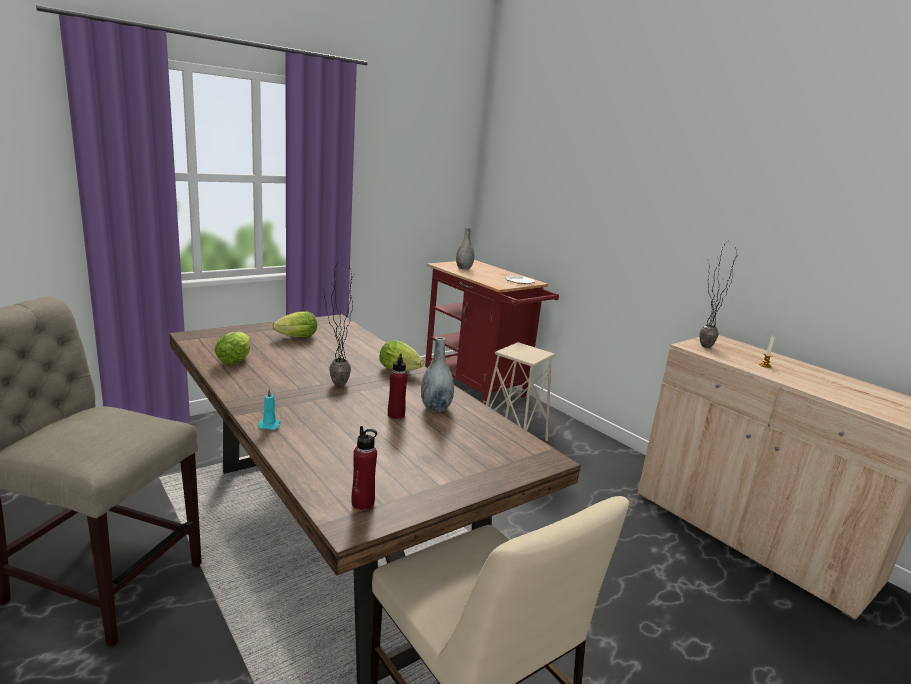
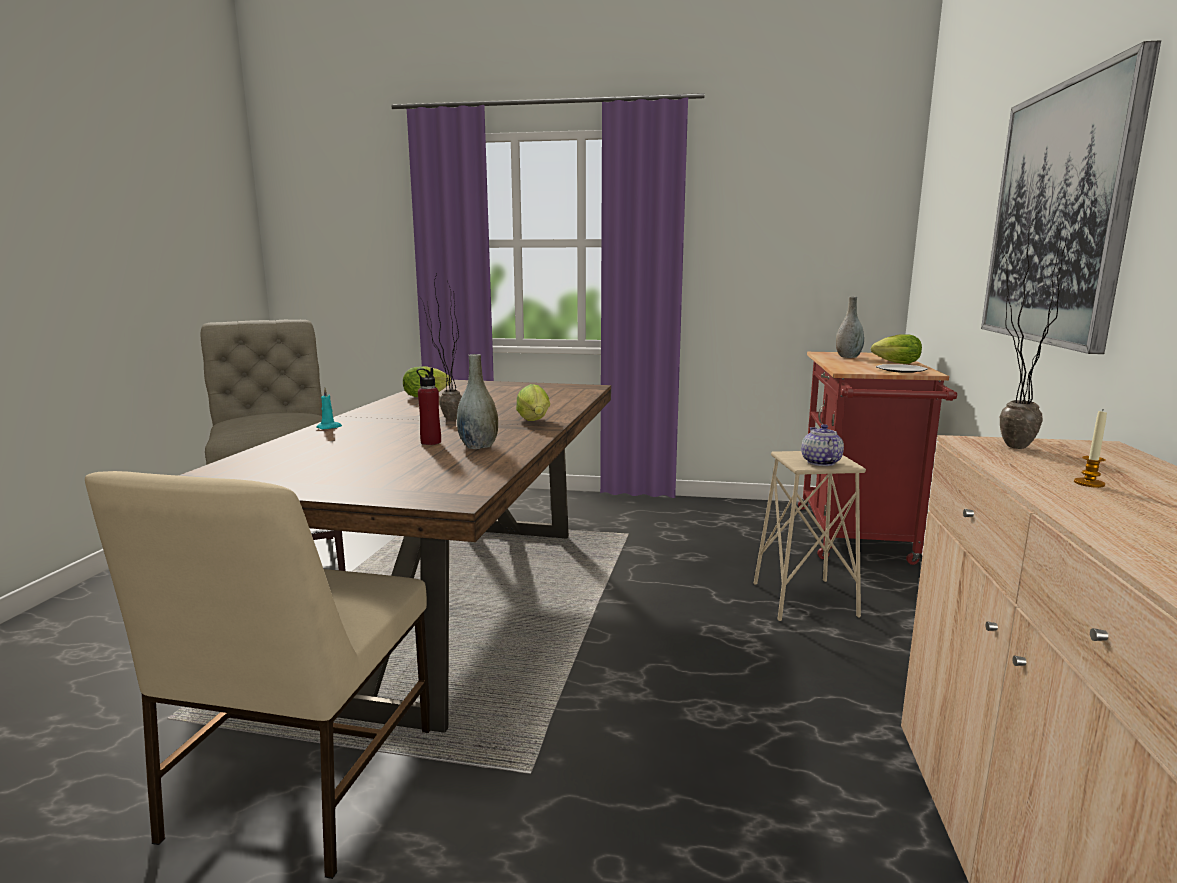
camera: 50 degrees right, 5 degrees down
(294, 337) = (514, 391): lettuce -> lettuce (894, 363)
(363, 503) = (236, 474): red bottle -> none
(532, 354) = (820, 462): none -> teapot
(650, 211) = (1058, 215): none -> picture

